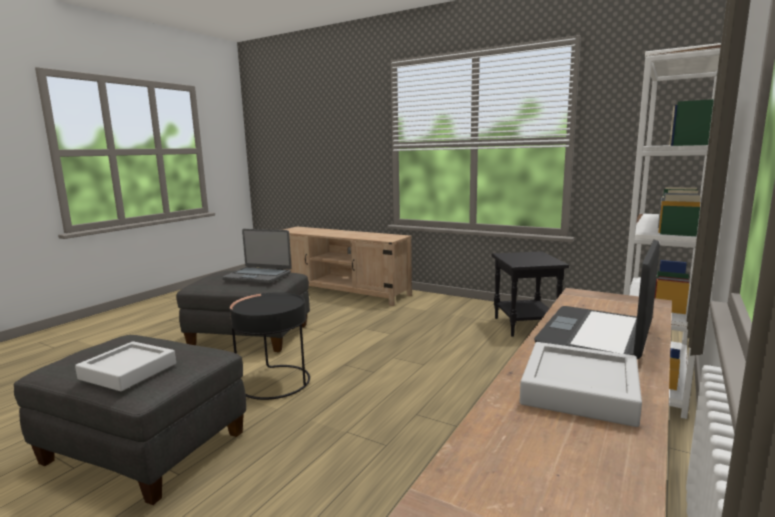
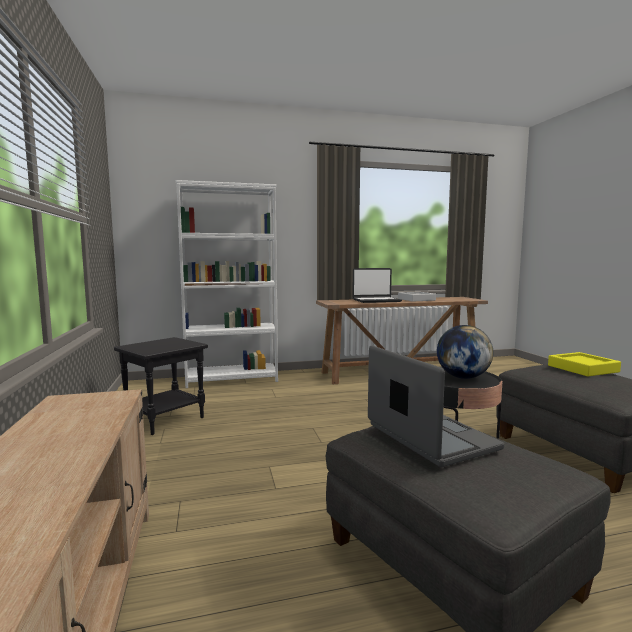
camera: 135 degrees left, 5 degrees down
(128, 371) = (582, 368): grey tray -> yellow tray
(265, 305) = (463, 377): none -> globe

